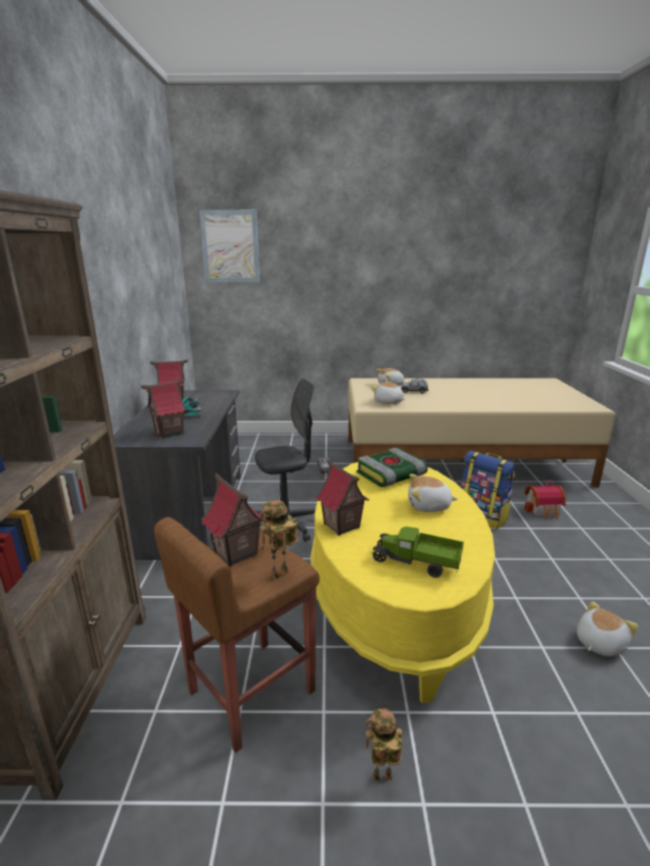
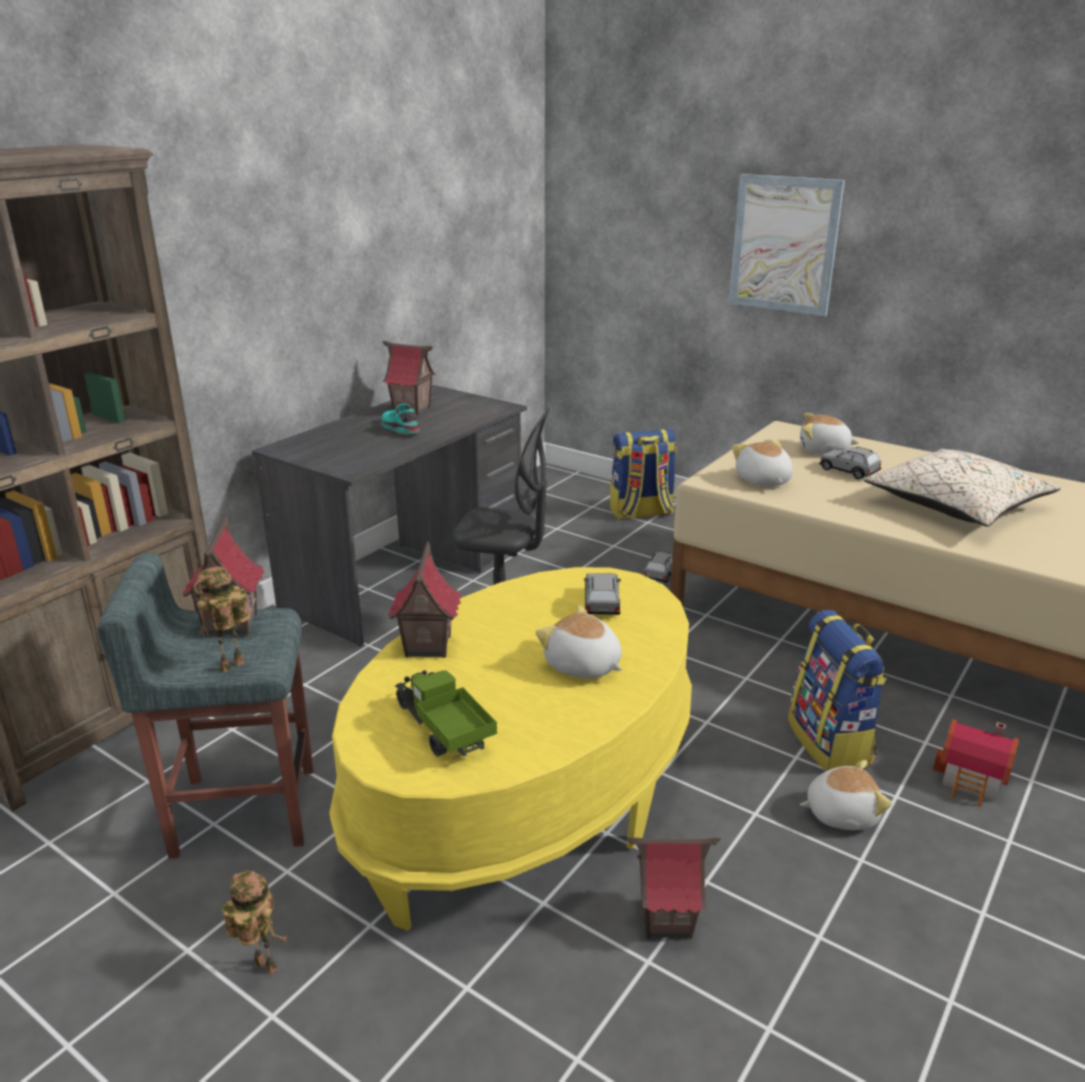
camera: 35 degrees right, 5 degrees up
(169, 433) = (344, 451): toy house -> toy house (667, 921)
(230, 246) = (615, 153): picture -> picture (784, 244)
(250, 692) = (242, 811): brown stool -> grey stool
(279, 577) = (232, 668): toy robot -> toy robot turned 45 degrees counterclockwise
(281, 444) = (641, 513): none -> backpack
(390, 475) = (601, 603): book -> grey toy car
(472, 395) = (957, 506): none -> beige pillow
(598, 643) = (749, 1008): plush toy -> plush toy (840, 813)

